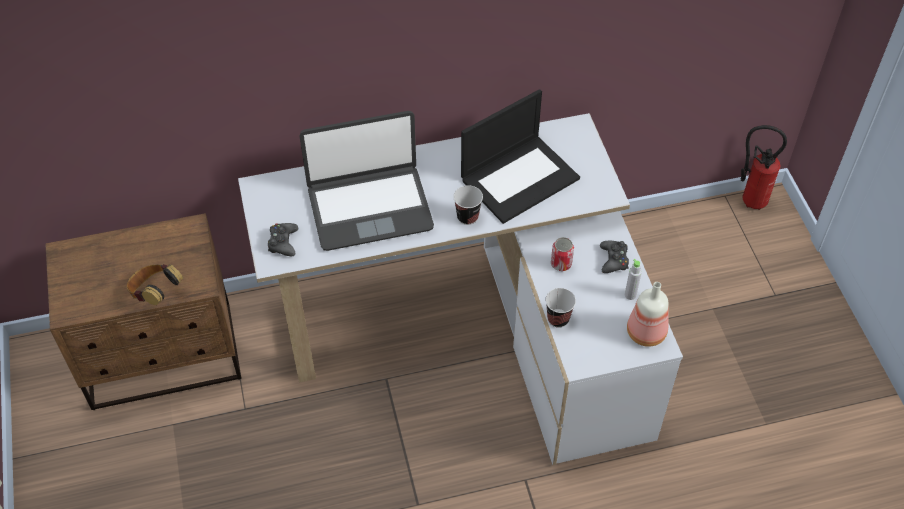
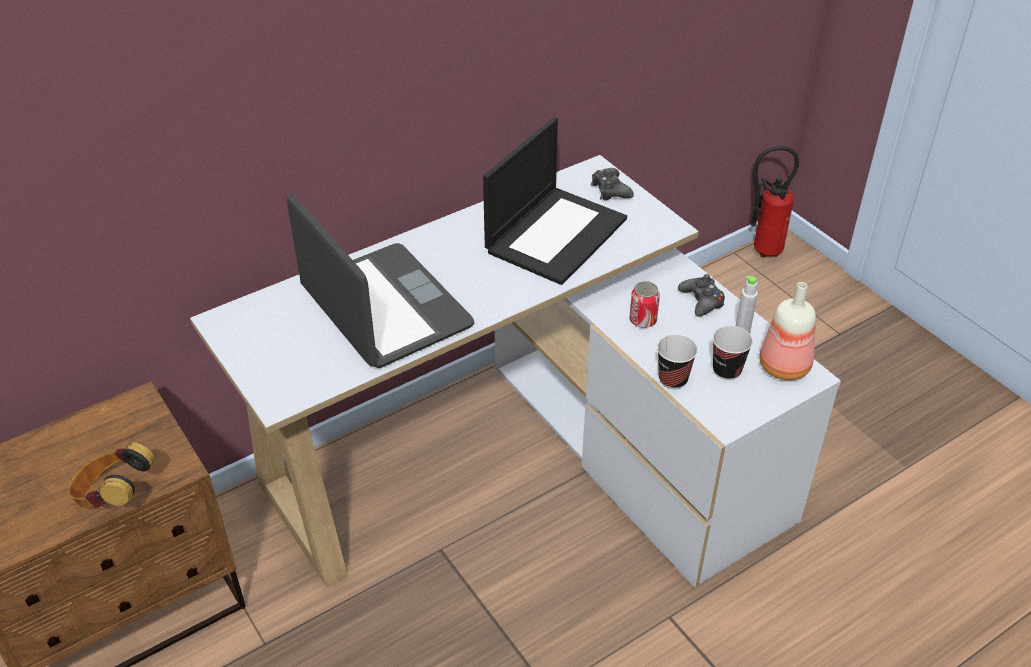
camera: 20 degrees left, 10 degrees down
(283, 243) = (285, 375): black game controller -> black game controller (610, 190)
(369, 207) = (384, 308): laptop -> laptop turned 90 degrees counterclockwise
(467, 217) = (514, 288): cup -> cup (727, 370)

